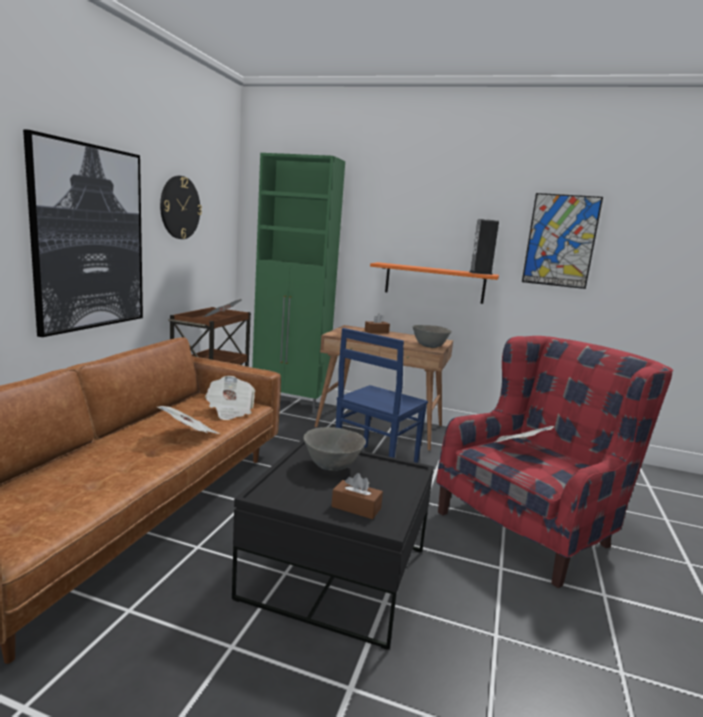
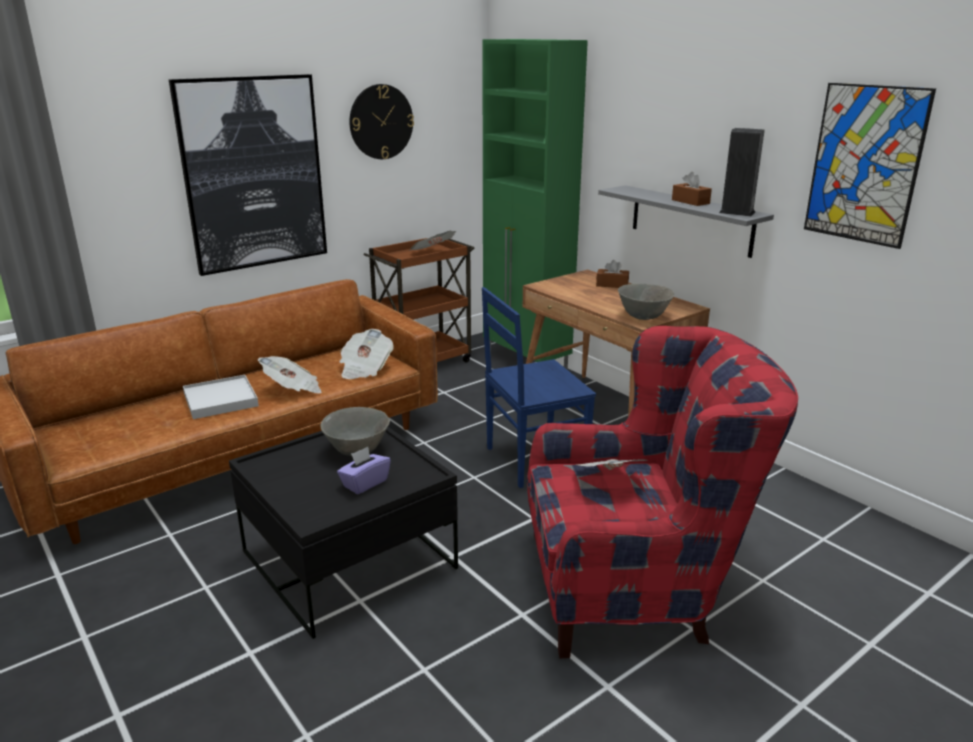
camera: 35 degrees right, 10 degrees up
(126, 455) = (221, 400): none -> white tray
(356, 507) = (315, 496): brown tissue box -> brown tissue box (690, 202)
(377, 488) = (364, 483): none -> purple tissue box
(434, 283) = (691, 220): orange shelf -> grey shelf

